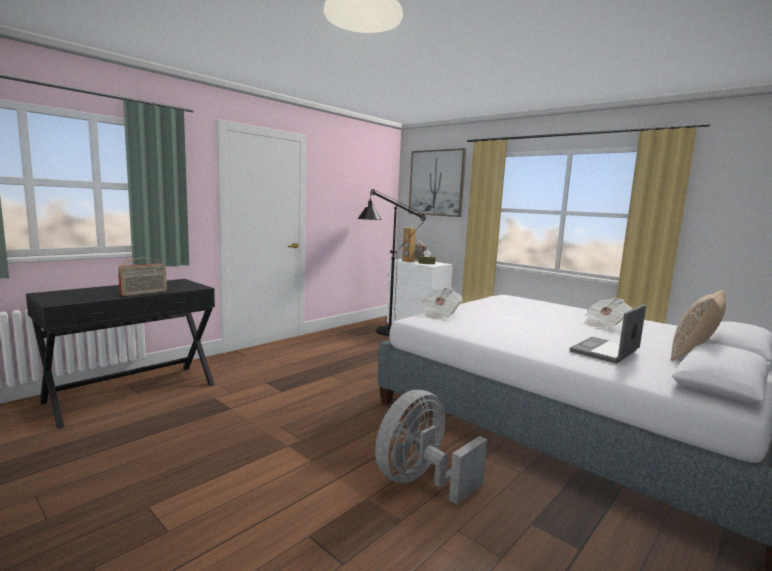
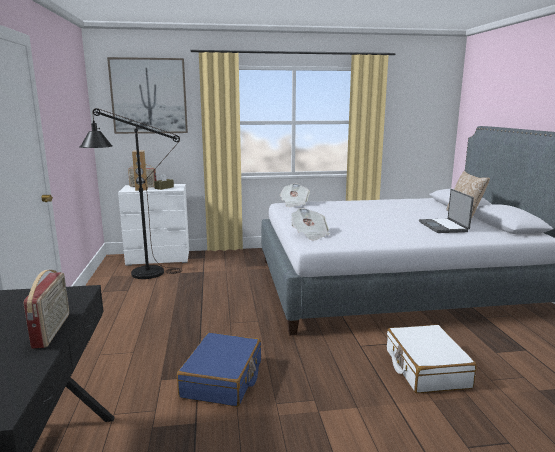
camera: 50 degrees left, 5 degrees up
(288, 399) = (223, 379): none -> blue suitcase
(421, 481) = (426, 368): grey fan -> white suitcase
(603, 325) = (391, 209): newspaper -> newspaper (294, 203)

